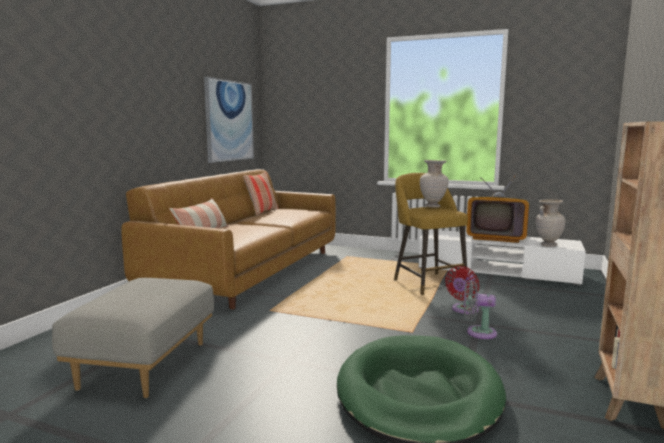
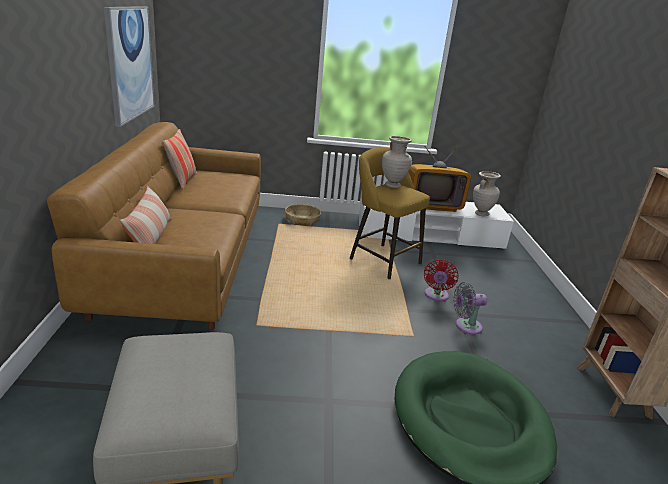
camera: 25 degrees left, 15 degrees up
(371, 255) = (302, 220): none -> basket

